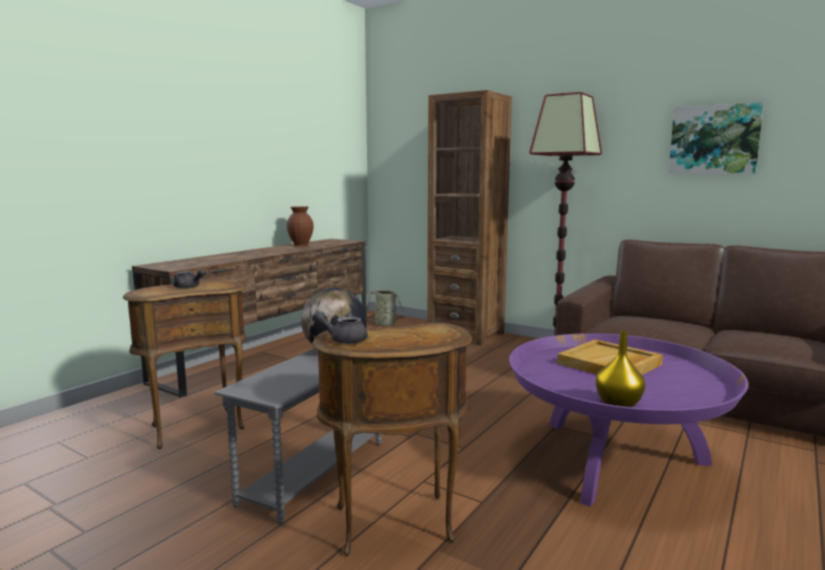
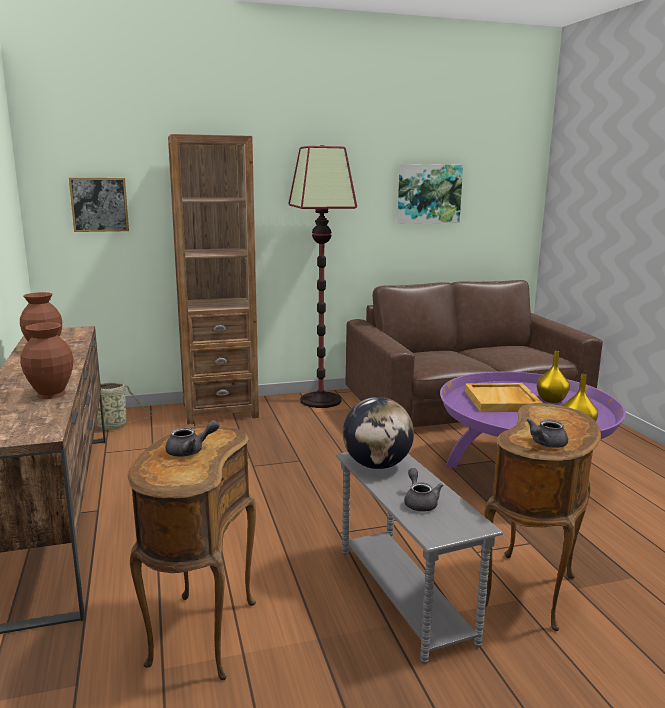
camera: 50 degrees left, 5 degrees up
(232, 258) = (50, 394): none -> brown vase
(289, 373) = (420, 502): none -> grey teapot
(409, 157) = (99, 204): none -> picture
(672, 380) = (552, 400): none -> yellow vase

